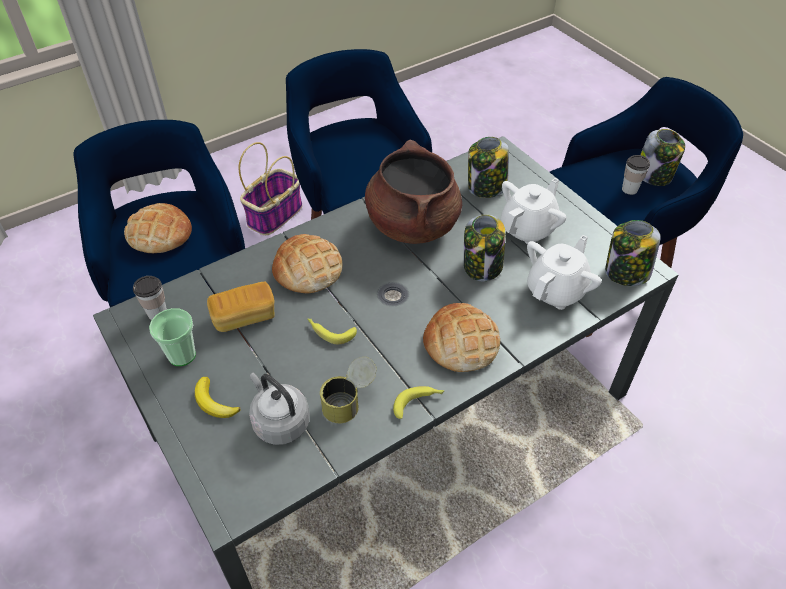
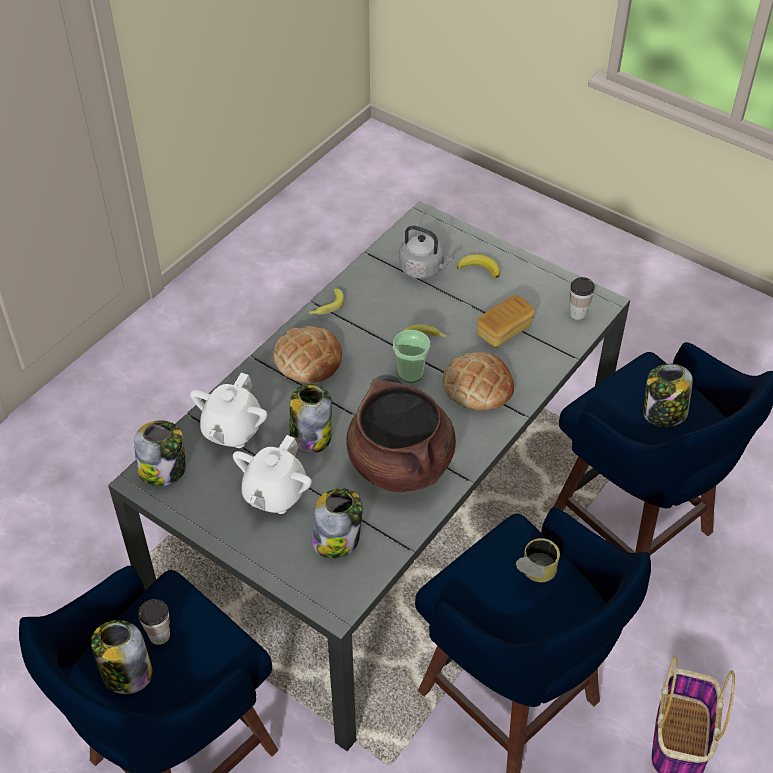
camera: 160 degrees right, 0 degrees up
(160, 233) = (663, 413): bread -> jar
(182, 355) = (530, 290): cup -> cup (410, 373)
(349, 401) = (379, 294): can -> can (534, 575)

